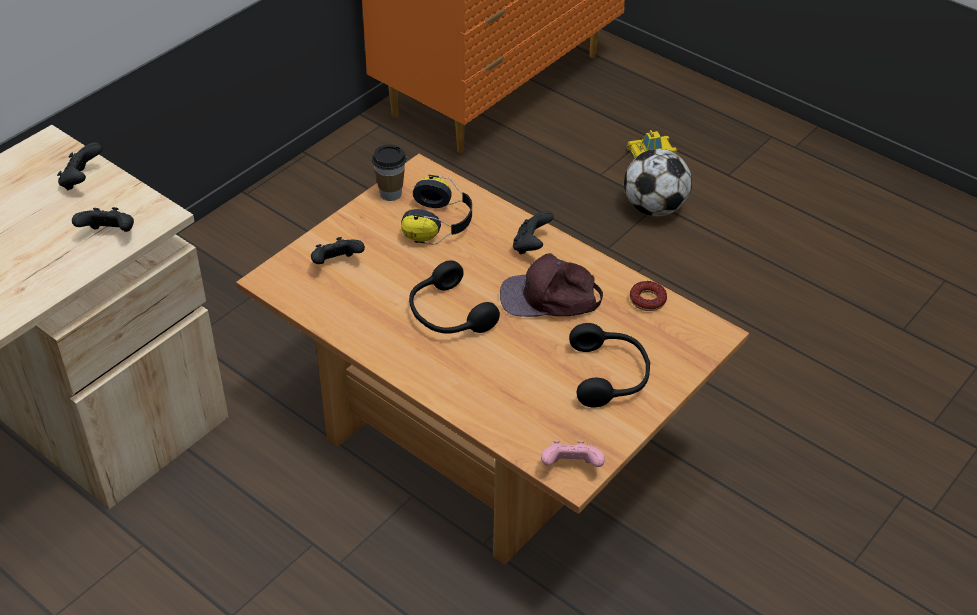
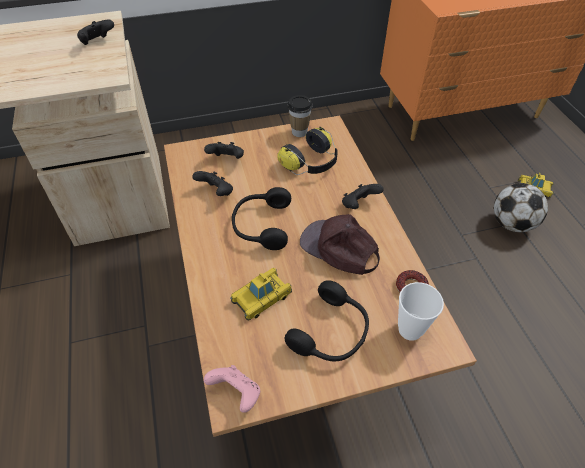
camera: 35 degrees right, 5 degrees up
(110, 234) = (74, 76): black game controller -> black game controller (216, 192)
(516, 380) = (261, 297): none -> toy car
(676, 336) = (410, 330): none -> cup

